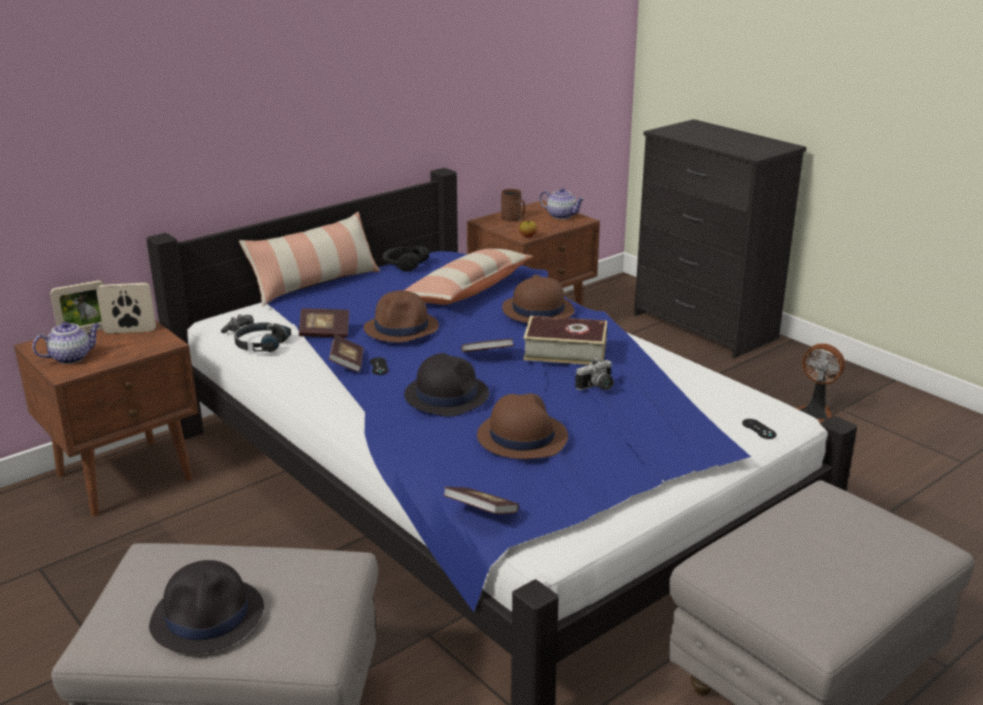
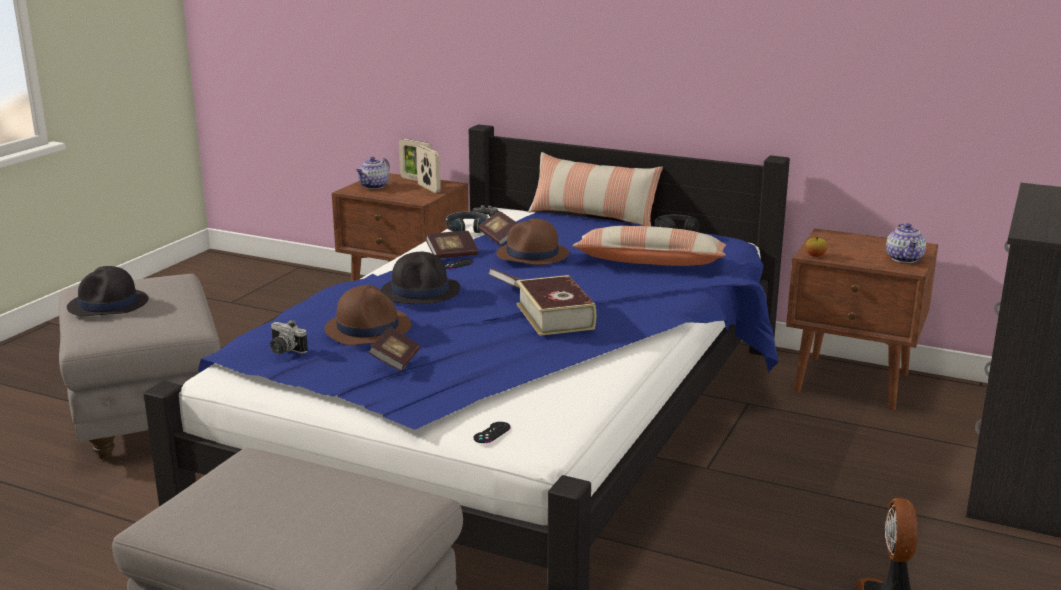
camera: 65 degrees right, 5 degrees down
(72, 357) = (374, 186): teapot -> teapot turned 90 degrees clockwise
(481, 512) = (240, 337): book -> book (395, 361)
(513, 218) = (855, 242): brown mug -> none
(537, 310) = (634, 292): brown hat -> none
(597, 387) = (491, 341): camera -> camera (284, 350)

